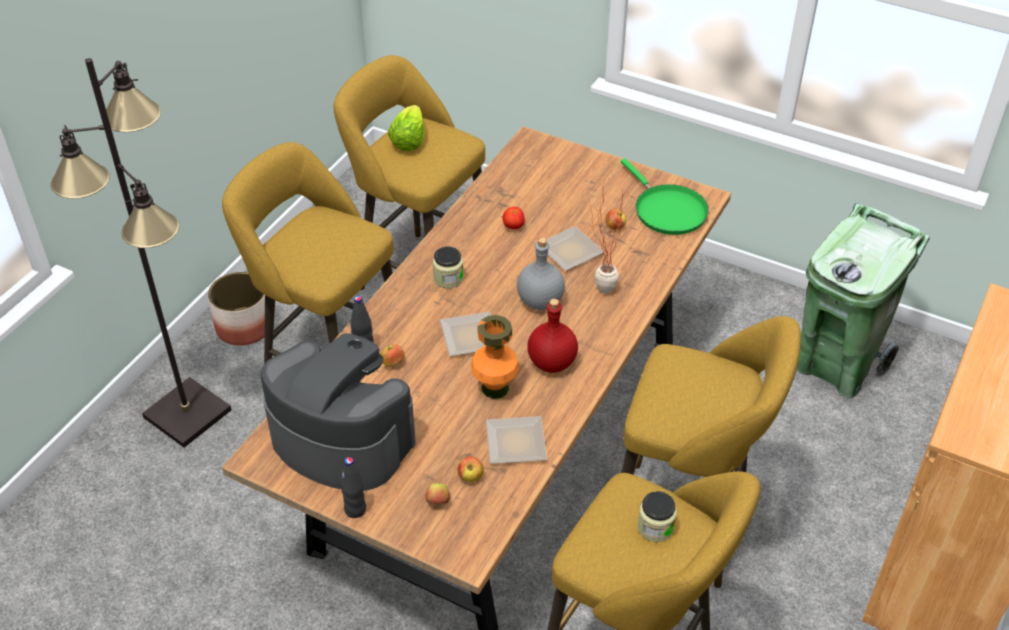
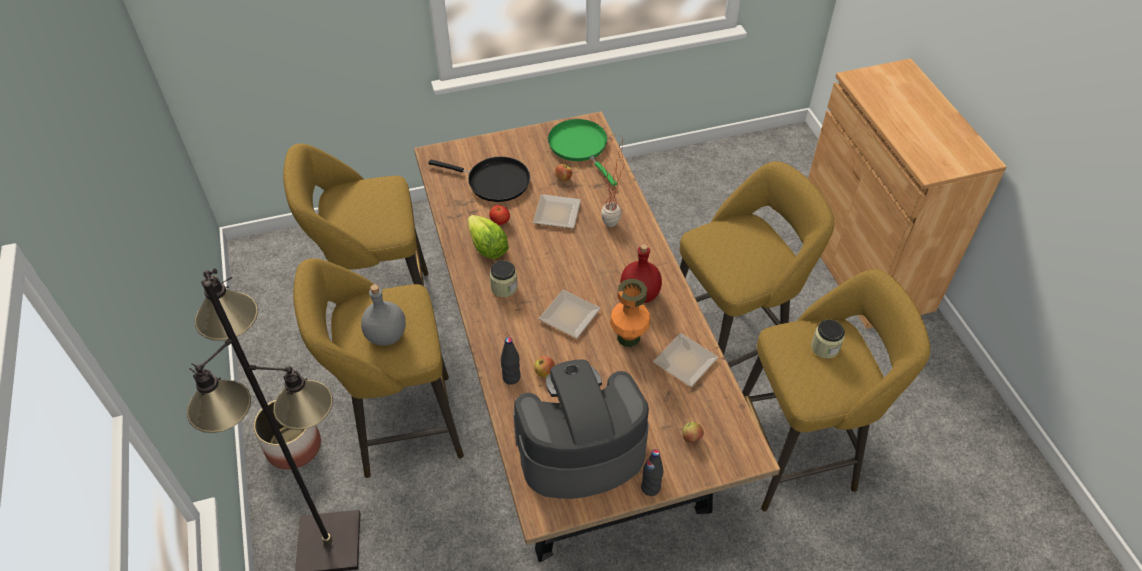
camera: 45 degrees left, 5 degrees up
(408, 141) = (350, 209): lettuce -> lettuce (487, 248)
(470, 477) = (688, 405): apple -> none
(541, 301) = (582, 259): grey bottle -> grey bottle (387, 335)
(551, 192) = (494, 182): none -> black frying pan
(667, 210) = (580, 147): green frying pan -> green frying pan turned 135 degrees counterclockwise
(836, 366) = (696, 192): green trash can -> none

